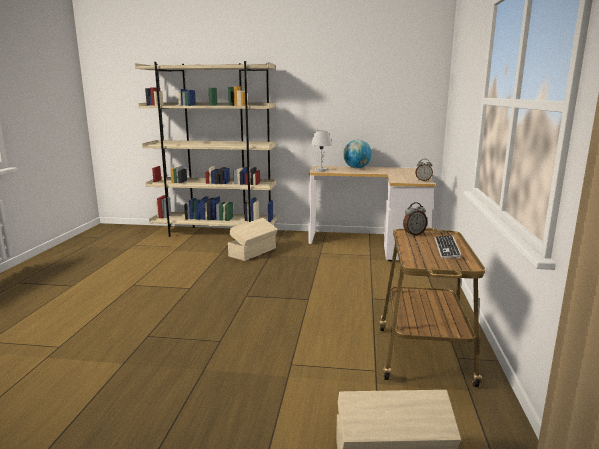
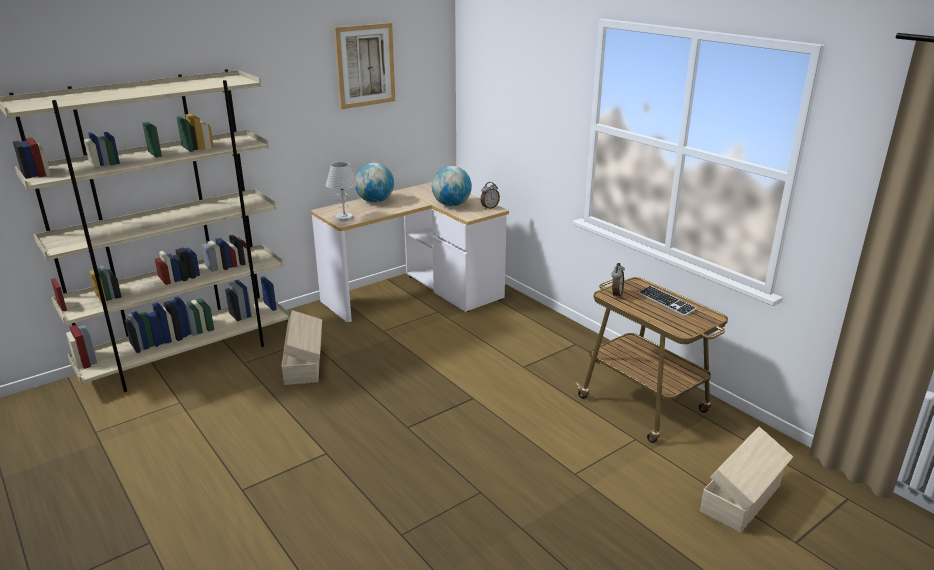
camera: 45 degrees left, 10 degrees up
(367, 71) = (365, 65): none -> picture
(400, 176) = (451, 205): none -> globe

